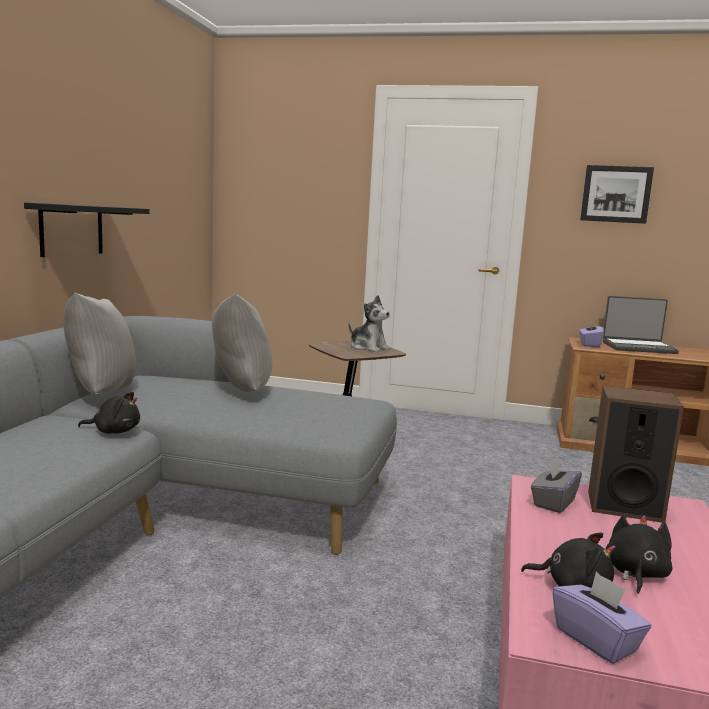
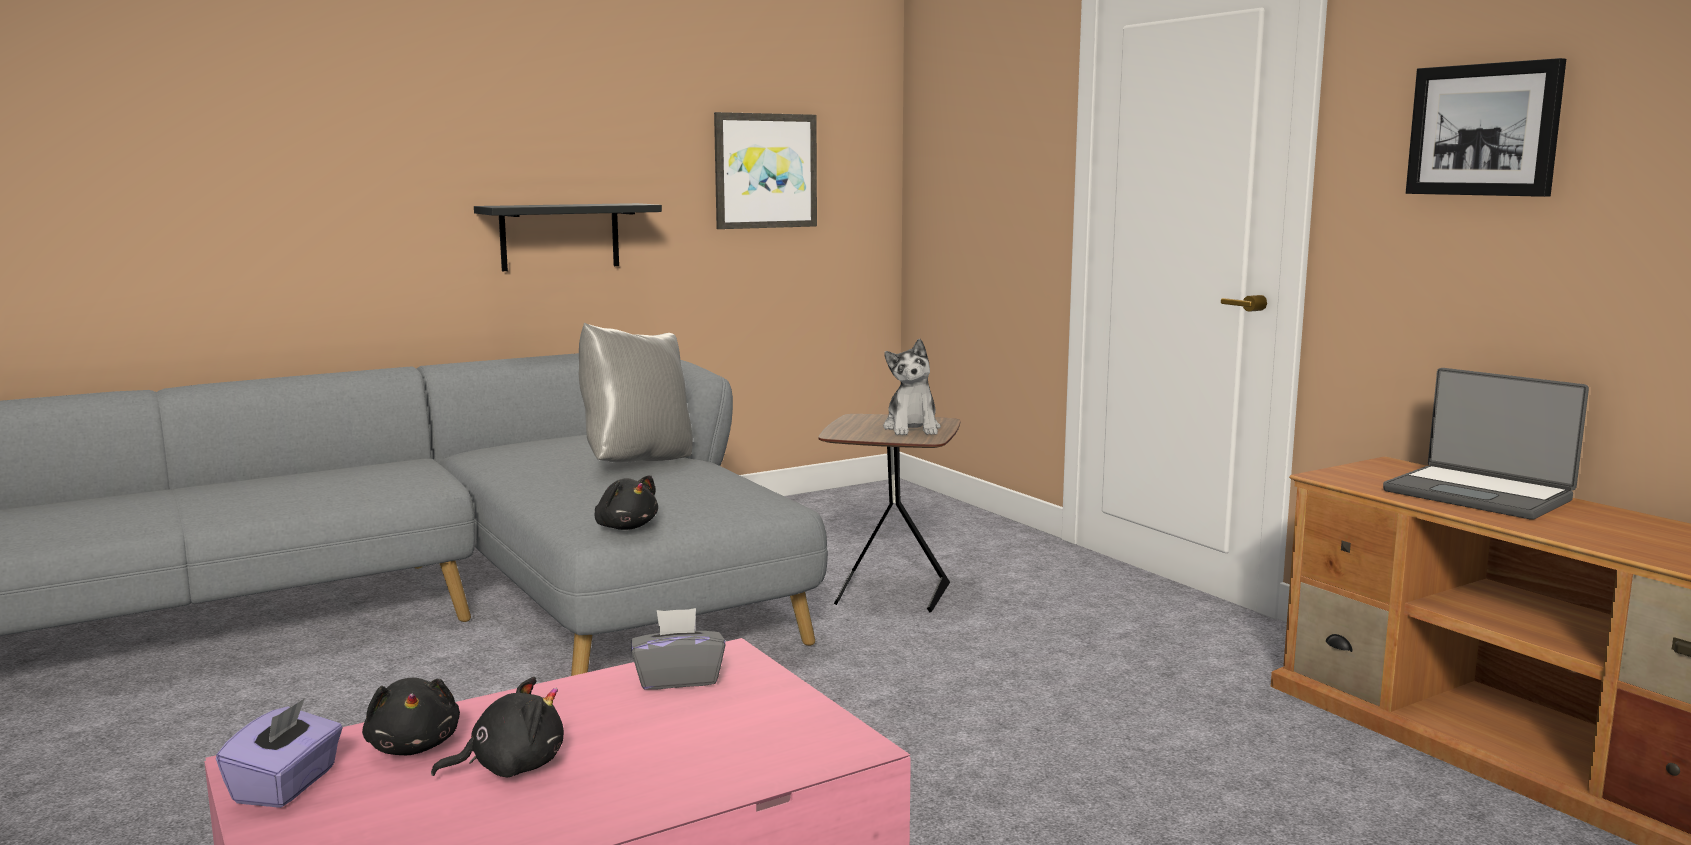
camera: 45 degrees right, 0 degrees up
(100, 393) = (515, 444): grey pillow -> none
(114, 431) = (426, 482): black plush toy -> black plush toy (625, 527)
(164, 188) = (765, 171): none -> picture
(589, 345) = (1362, 474): purple tissue box -> none
(624, 506) = (756, 715): speaker -> none

